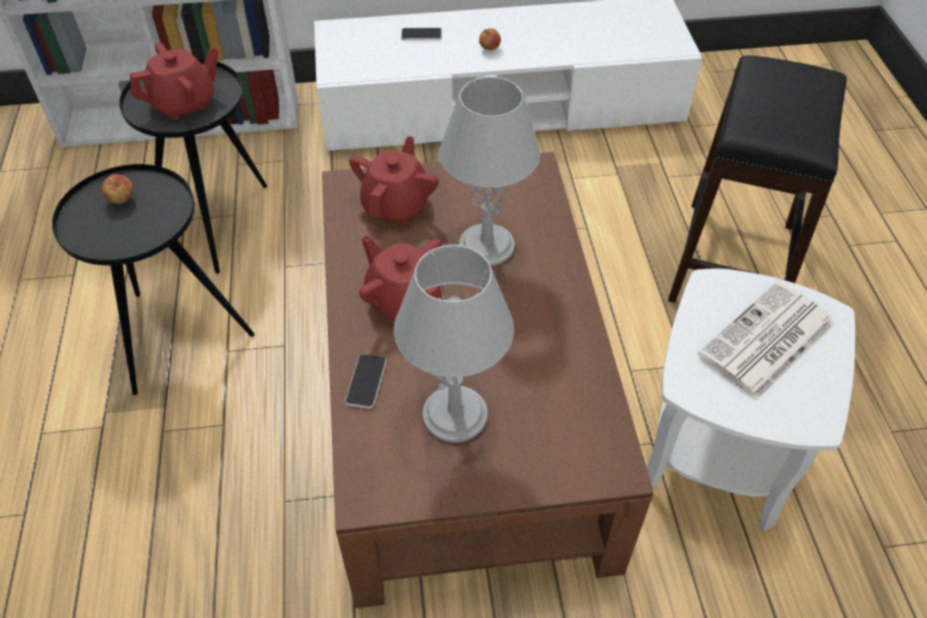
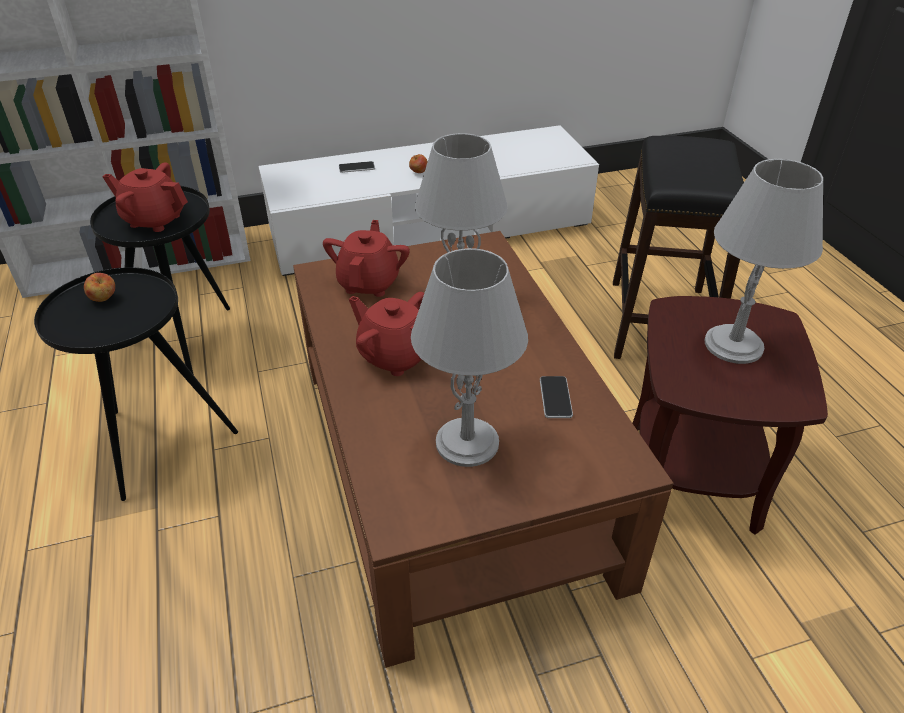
camera: 10 degrees left, 10 degrees down
(184, 103) = (154, 220): red teapot -> red teapot turned 120 degrees counterclockwise
(366, 381) = (374, 426): phone -> phone (555, 398)
(717, 454) = (693, 476): white side table -> brown side table
(766, 341) = (734, 345): newspaper -> grey table lamp

